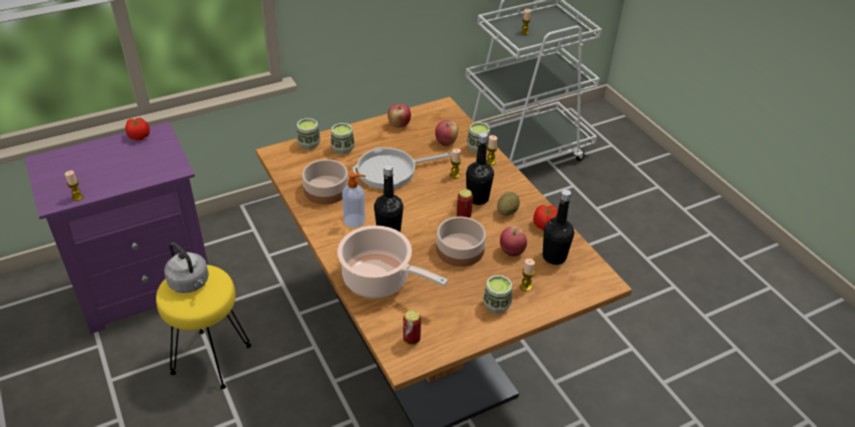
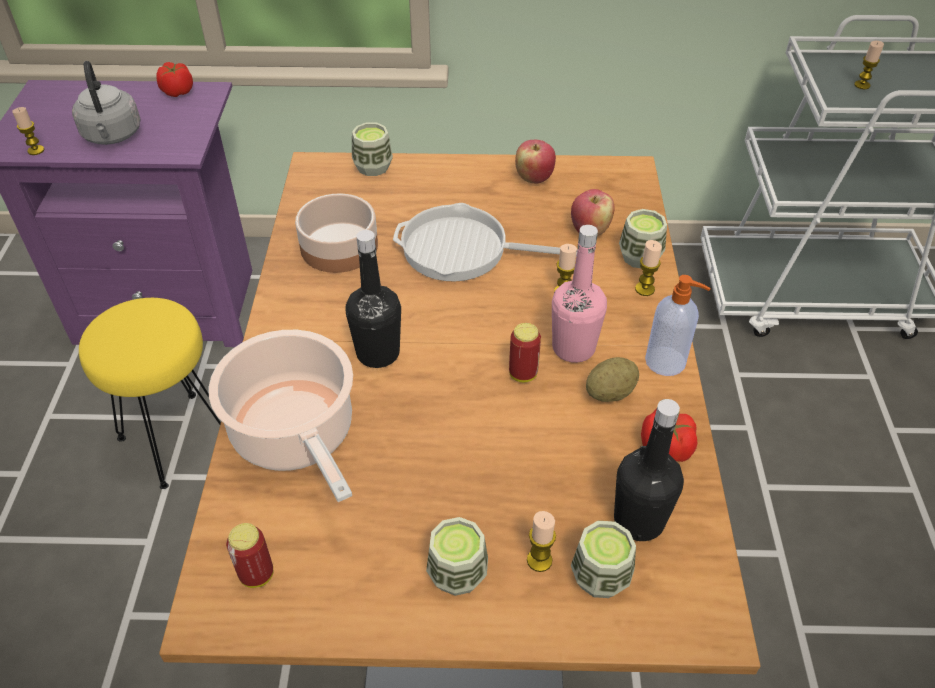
camera: 30 degrees right, 5 degrees up
(190, 283) = (137, 324): grey kettle -> grey kettle (112, 136)
(343, 148) = (416, 190): cup -> cup (600, 576)
(355, 221) = (341, 314): soap dispenser -> soap dispenser (667, 362)
(460, 249) = (473, 432): bowl -> none
(477, 198) = (573, 348): black bottle -> pink bottle
(512, 251) = (563, 475): apple -> none

